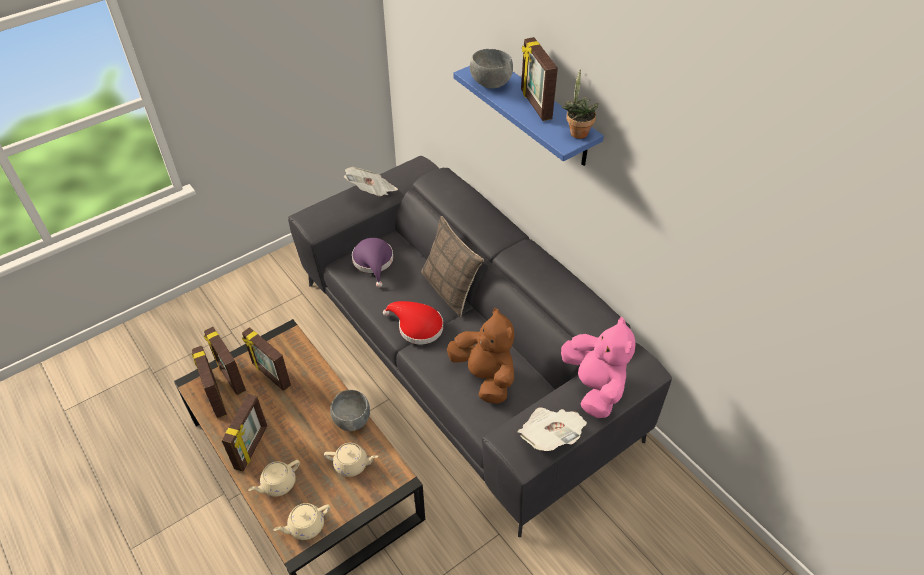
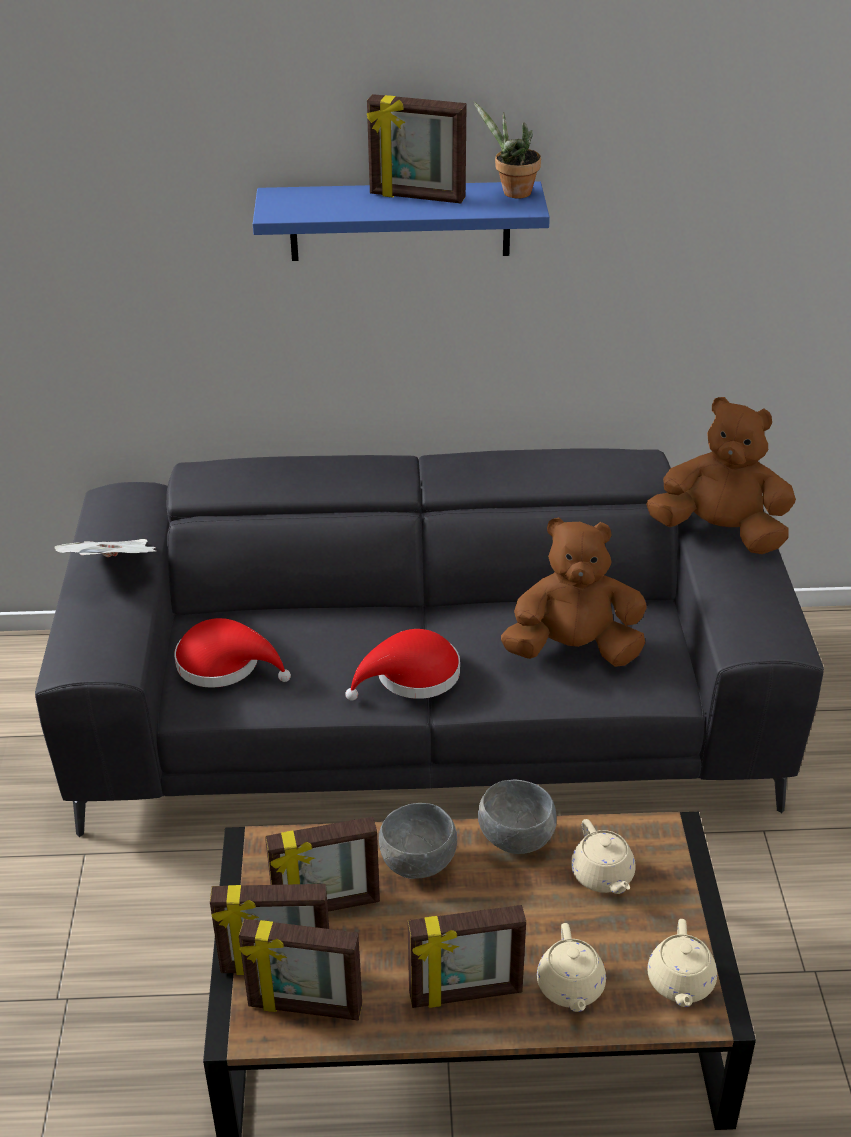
camera: 55 degrees left, 10 degrees down
(252, 447) = (466, 994): picture frame -> picture frame turned 120 degrees clockwise
(352, 464) = (603, 876): beige teapot -> beige teapot turned 120 degrees clockwise
(374, 262) = (225, 664): purple hat -> red hat
(450, 290) = (372, 611): pillow -> none
(491, 84) = (325, 208): grey bowl -> grey bowl (419, 864)
(549, 436) = (770, 604): newspaper -> none
(594, 387) = (720, 532): pink plush toy -> brown plush toy

